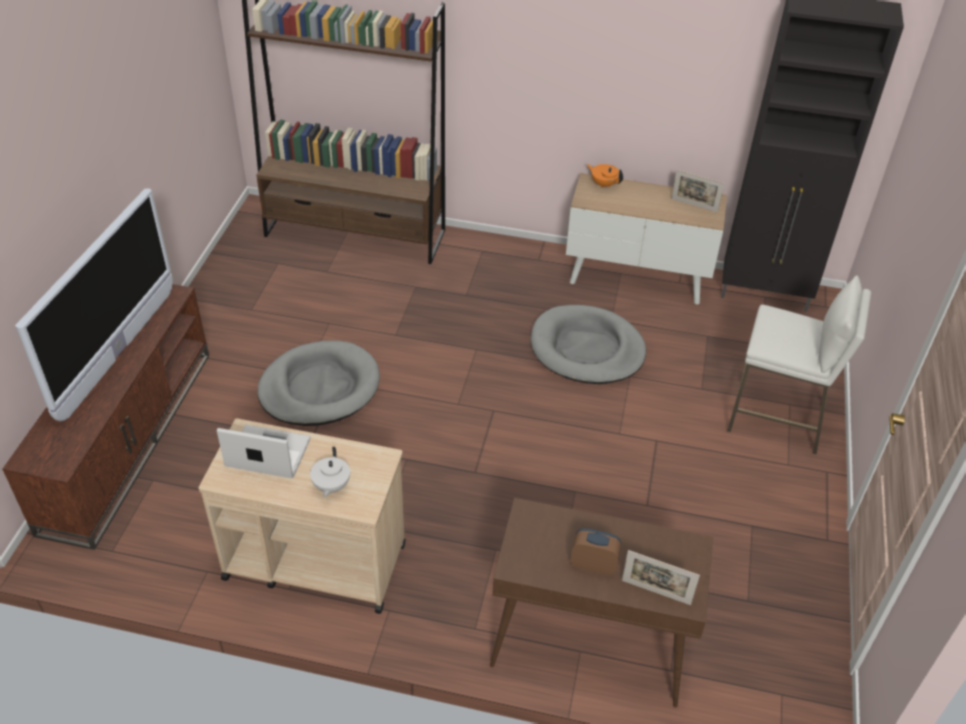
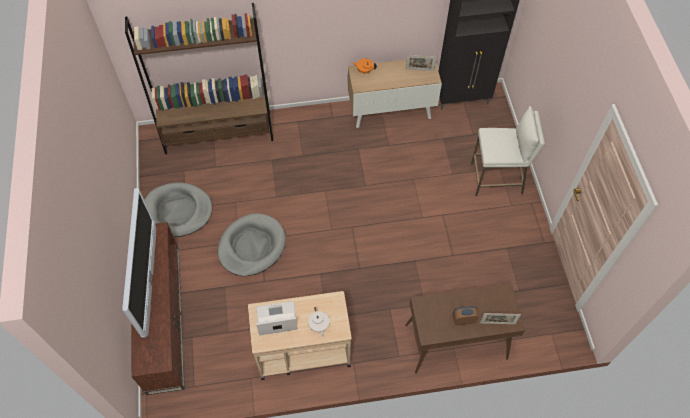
camera: 20 degrees left, 15 degrees up
(587, 349) = (384, 169): grey dog bed -> grey dog bed (178, 211)

